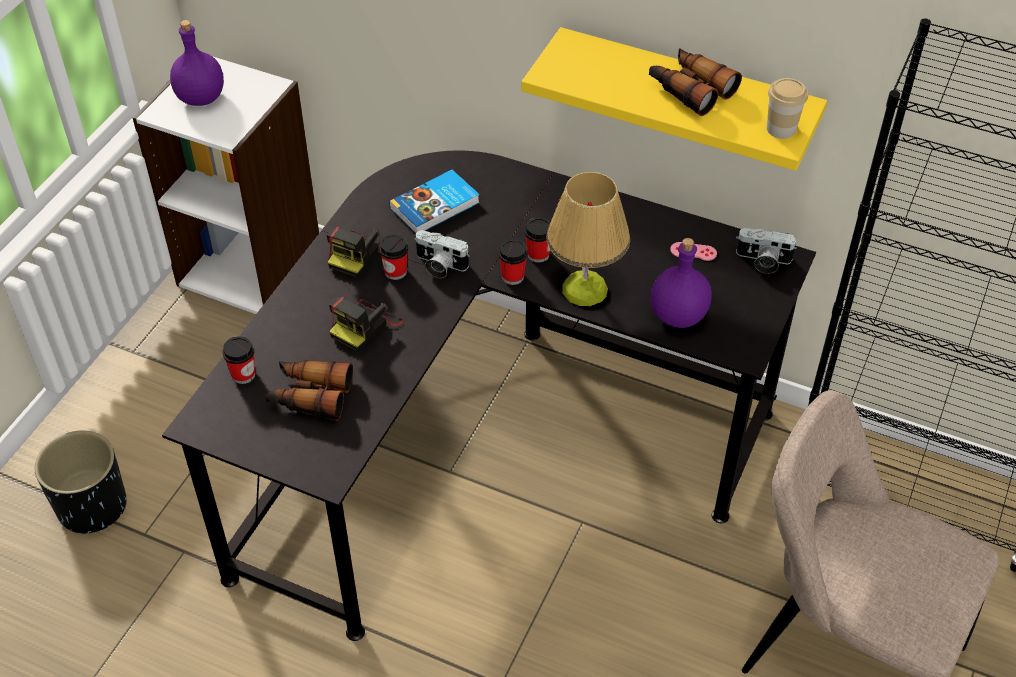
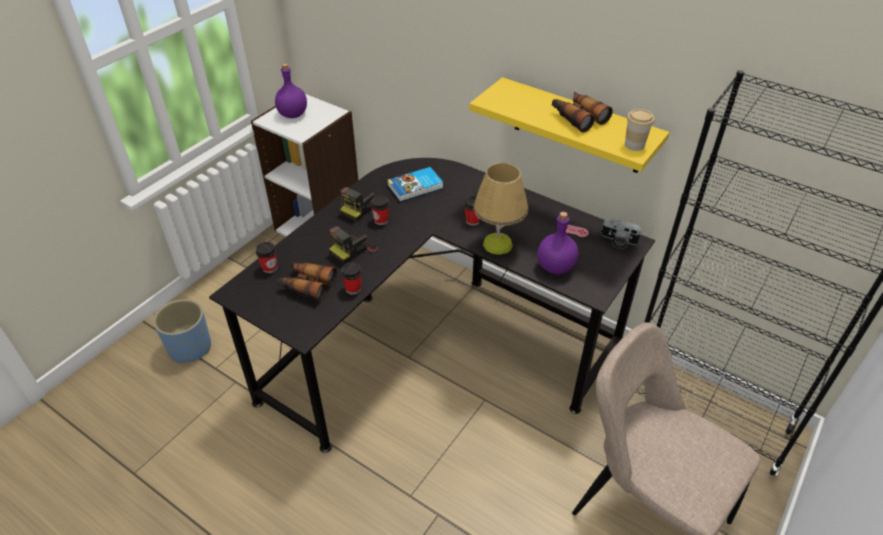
camera: 10 degrees right, 5 degrees down
(92, 506) = (190, 347): black planter -> blue planter
(439, 265) = (409, 220): camera -> none
(512, 276) = (453, 231): cup -> cup (353, 289)

